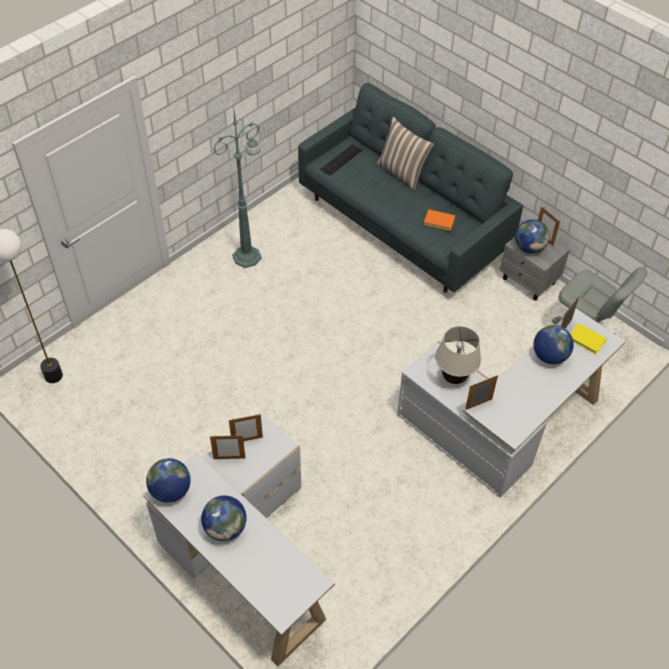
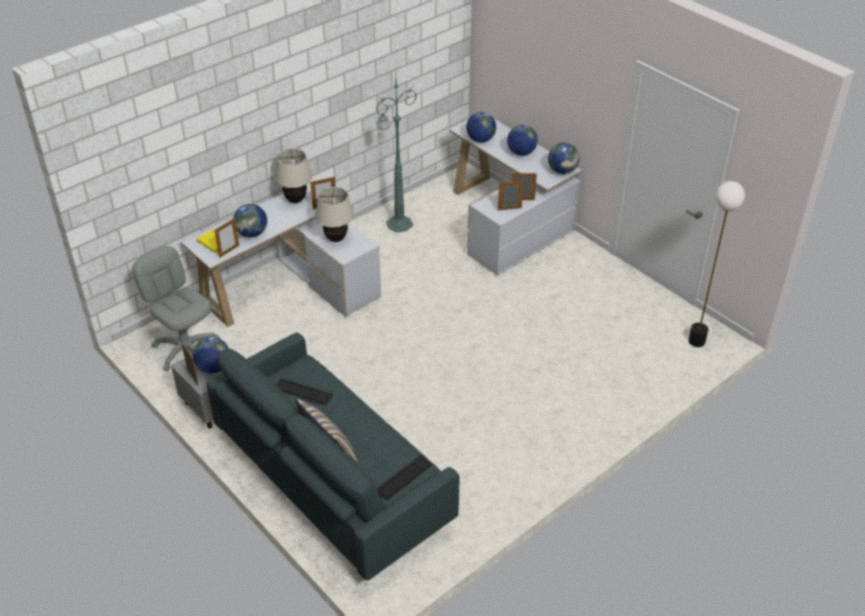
camera: 175 degrees left, 10 degrees down
(248, 256) = (519, 450): green floor lamp -> green floor lamp (398, 224)
(285, 557) = (480, 139): none -> globe
(439, 221) = (303, 391): orange book -> keyboard
(518, 413) = (295, 200): none -> beige table lamp

